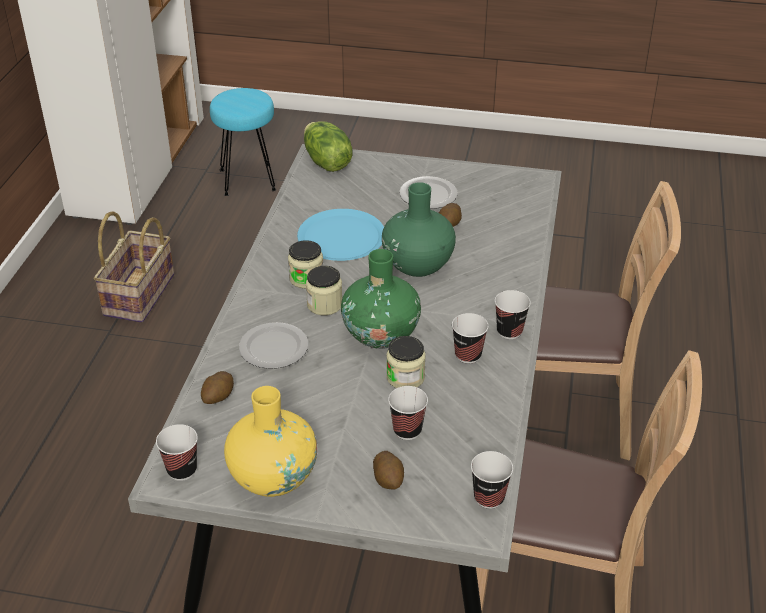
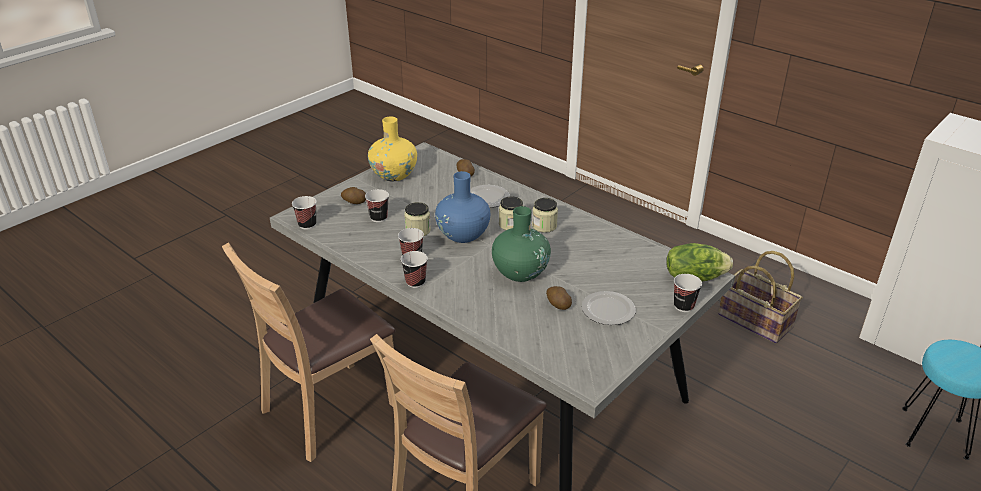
camera: 120 degrees right, 5 degrees down
(182, 470) = (425, 155): cup -> cup (683, 306)
(341, 237) = (581, 252): blue plate -> none
(381, 334) = (463, 234): green vase -> blue vase

